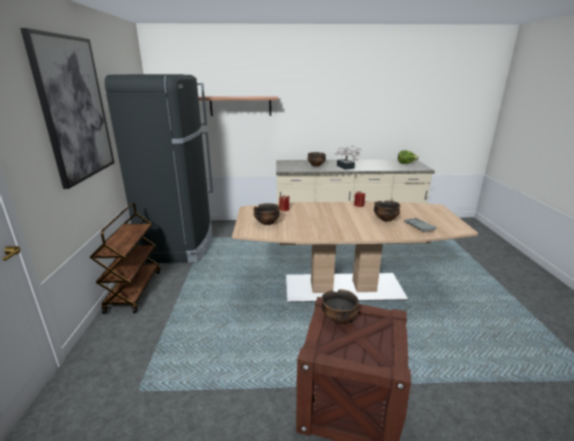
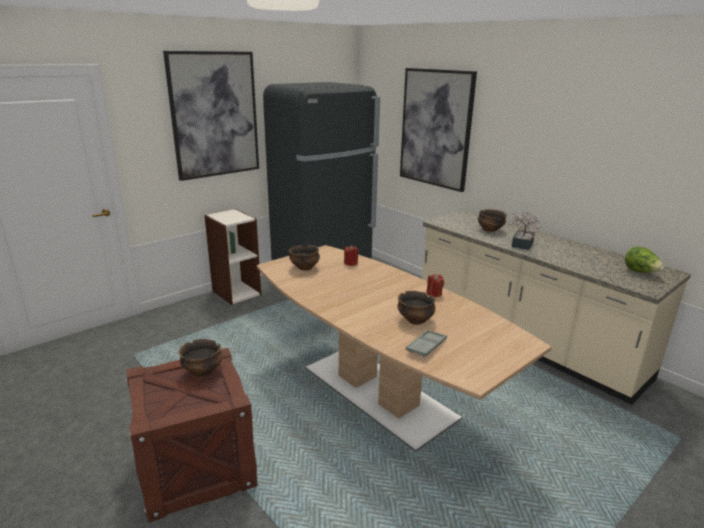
camera: 50 degrees right, 0 degrees up
(134, 290) = (236, 292): brown cart -> bookcase
(240, 106) = (435, 128): shelf -> picture

